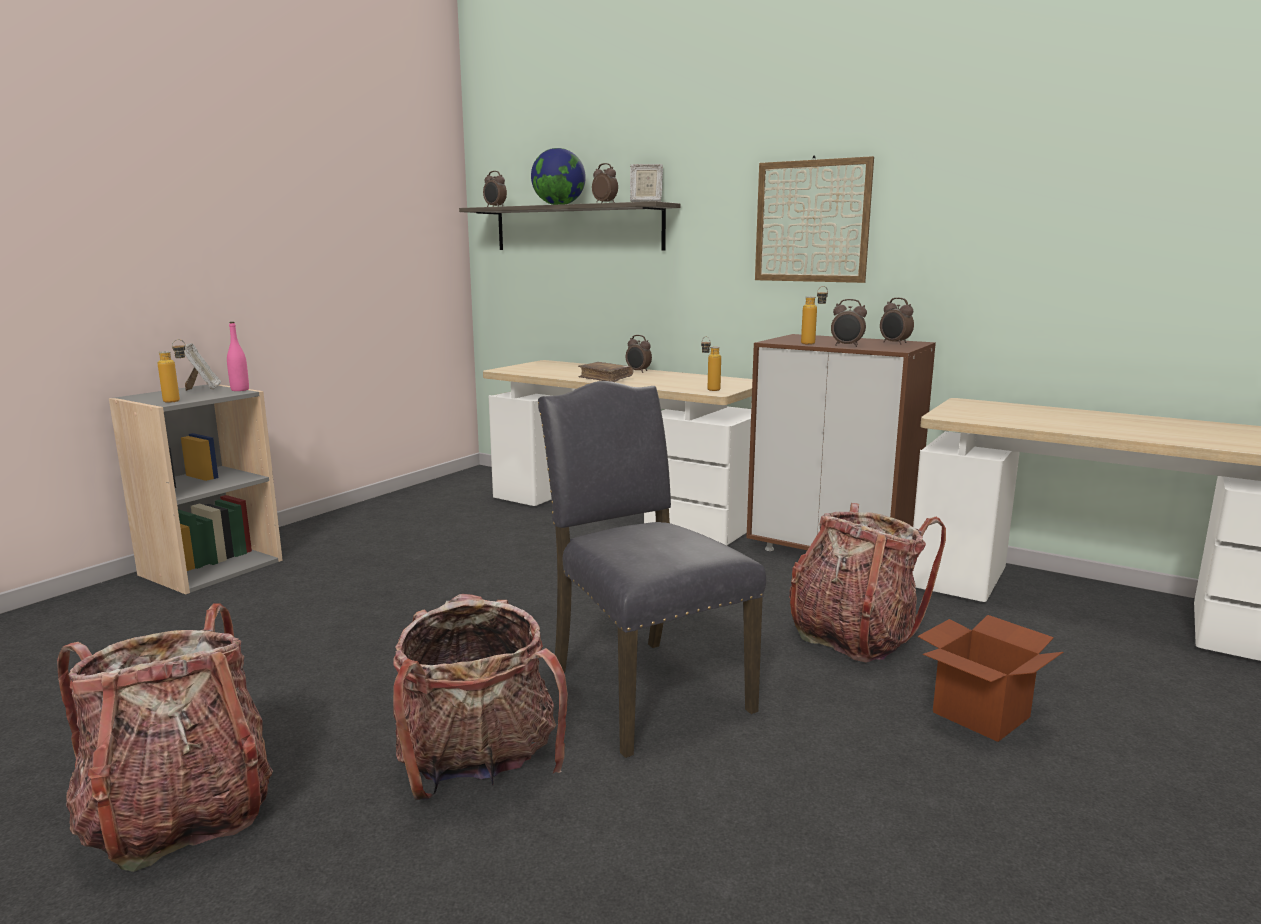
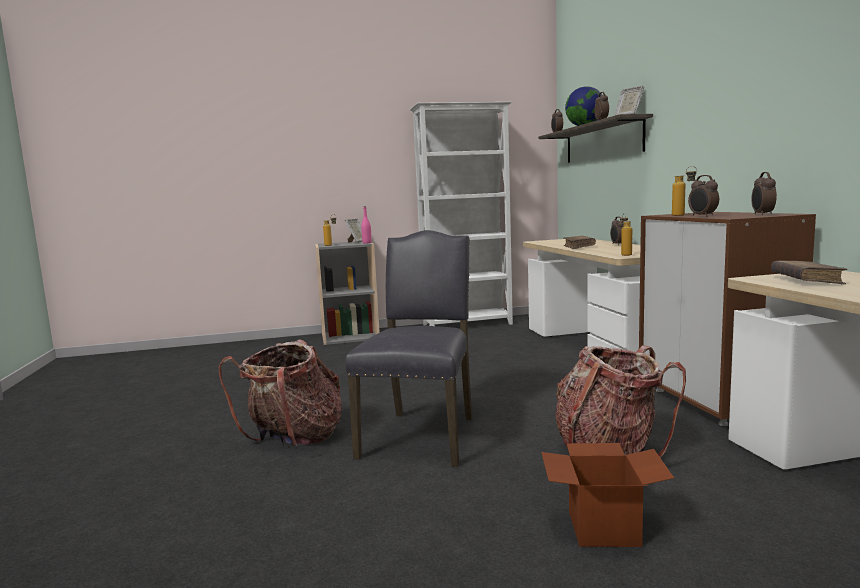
camera: 45 degrees right, 5 degrees down
(180, 815) = (192, 416): backpack -> none
(389, 506) = (468, 324): none -> white bookcase
(812, 219) = (731, 111): picture -> none
(986, 415) = (806, 281): none -> brown book

